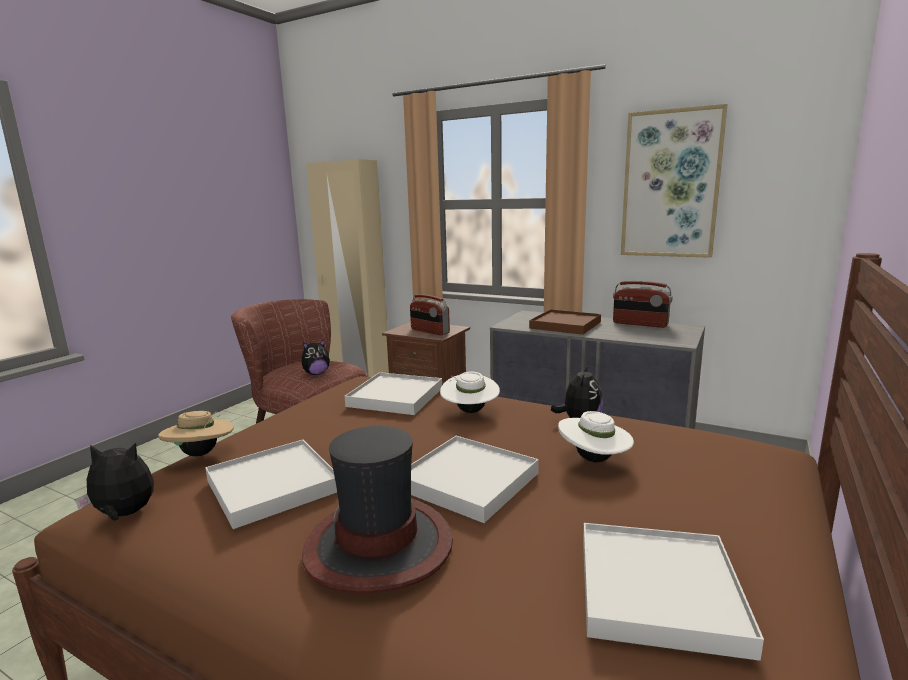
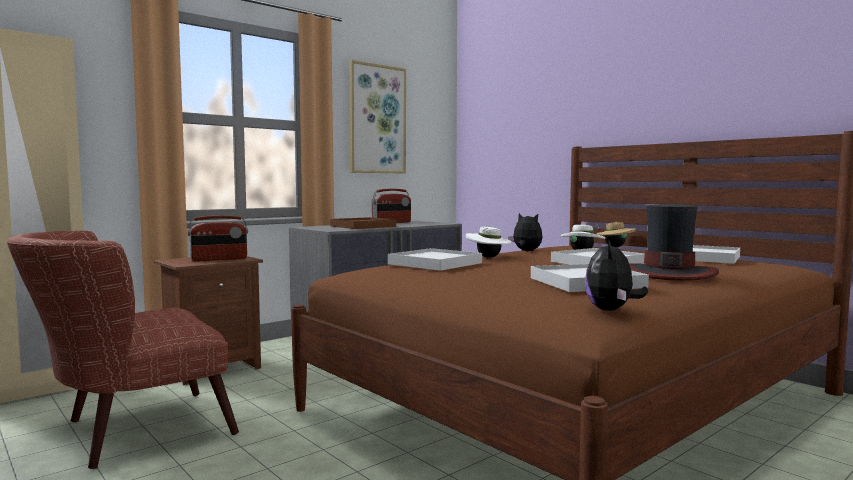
camera: 70 degrees left, 10 degrees down
(201, 454) = (500, 298): beige hat -> beige hat (615, 247)
(316, 373) = (182, 317): plush toy -> none

